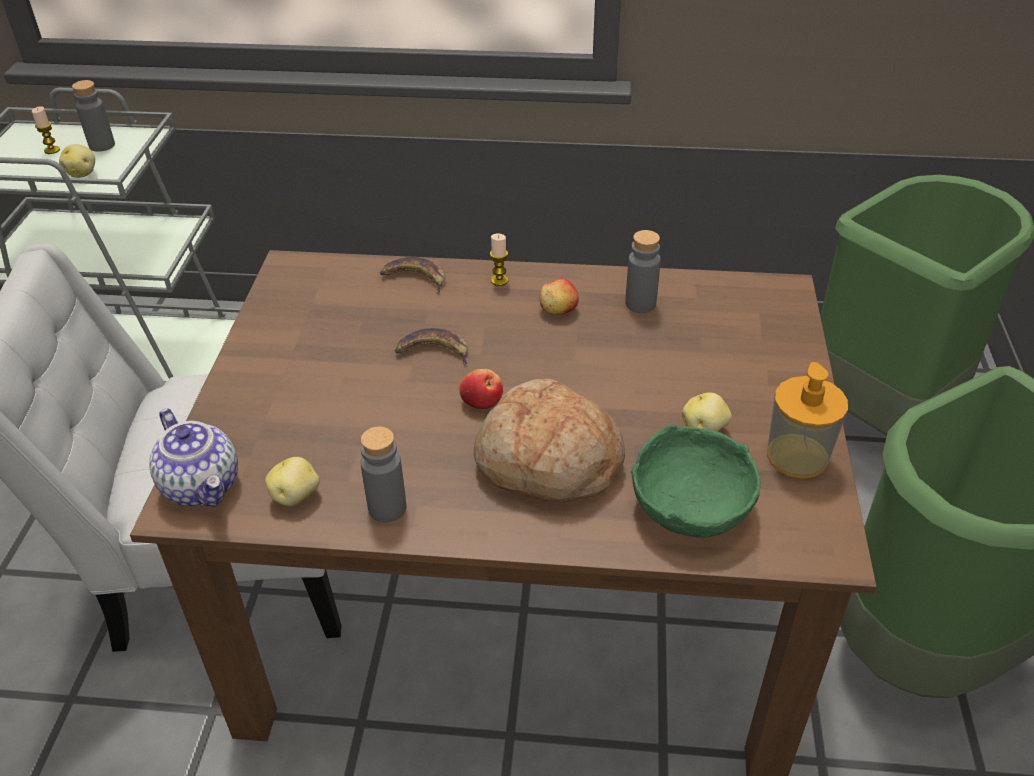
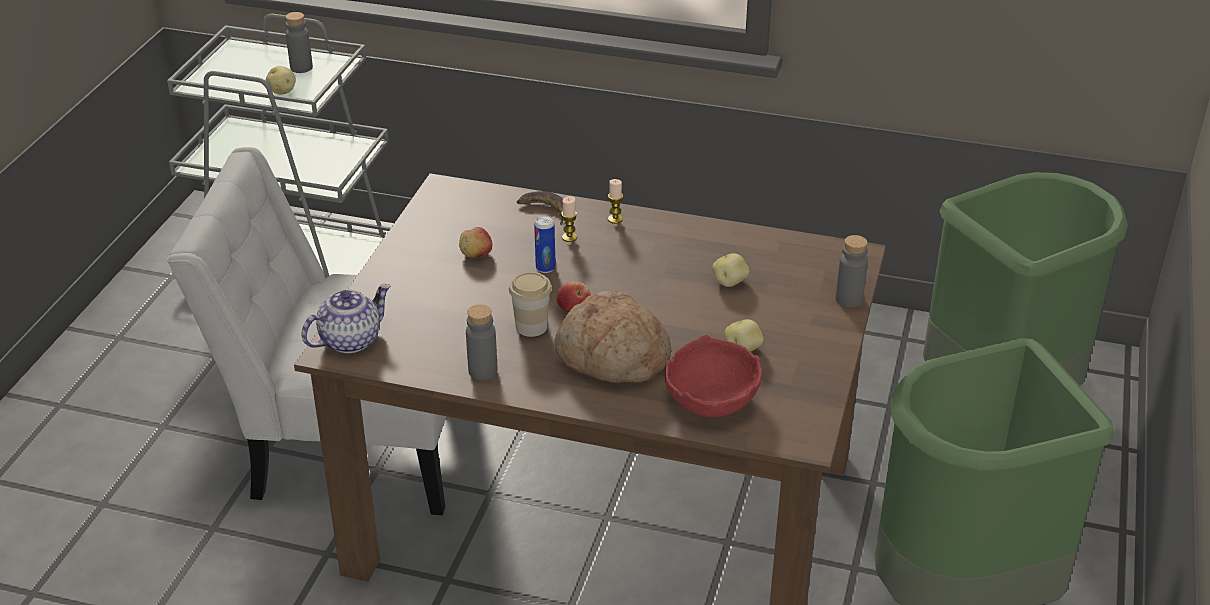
camera: 10 degrees right, 5 degrees down
(52, 150) = (259, 68): candle -> candle (569, 237)
(203, 485) = (350, 339): teapot -> teapot turned 105 degrees counterclockwise
(296, 495) = (418, 355): potato -> potato (730, 282)
(433, 352) = (545, 268): banana -> can
(435, 434) = (531, 327): none -> cup
(558, 310) = (657, 248): apple -> apple (476, 254)
(640, 304) = (727, 251): grey bottle -> grey bottle (849, 299)
(690, 507) = (710, 399): green bowl -> red bowl
(797, 456) = (809, 376): soap dispenser -> none

